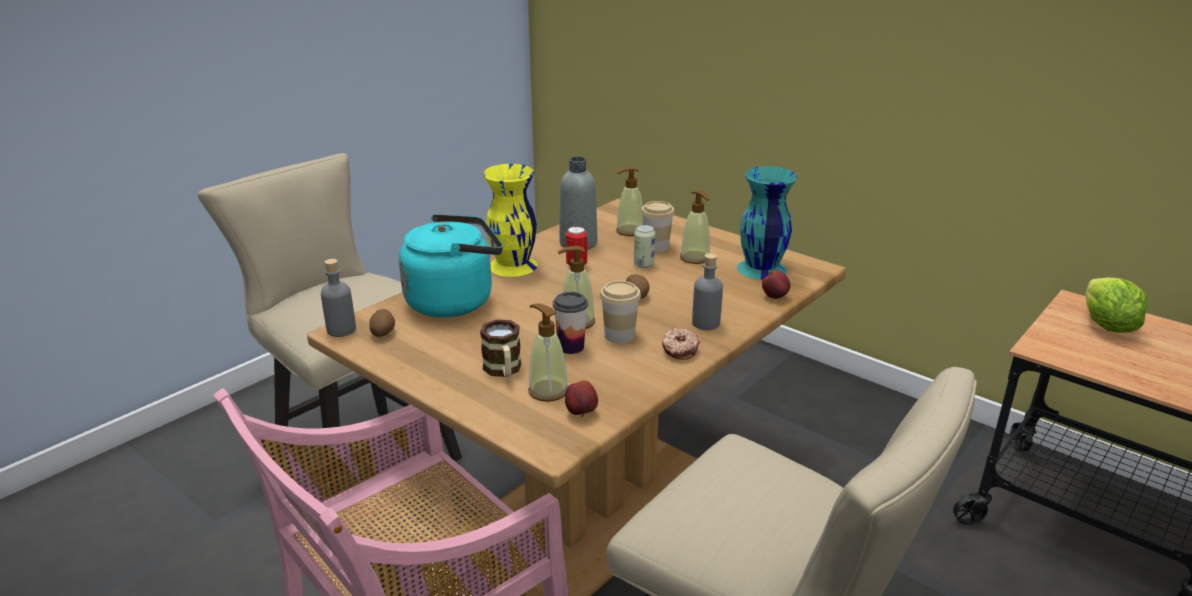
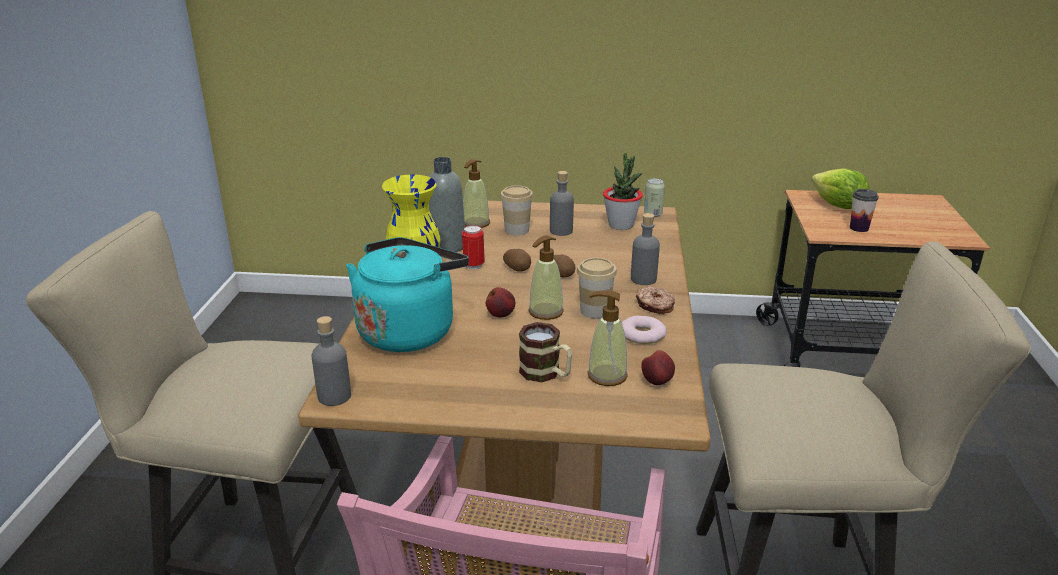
camera: 35 degrees left, 0 degrees up
(383, 332) = (382, 382): potato -> potato (518, 268)
(571, 347) = (571, 334): cup -> cup (859, 228)
(629, 369) = (642, 334): none -> donut
(643, 264) = (528, 248): can -> can (653, 214)
(695, 258) = (561, 231): soap dispenser -> grey bottle
(760, 269) = (621, 225): turquoise vase -> potted plant
(775, 297) = (661, 243): apple -> apple (500, 315)

